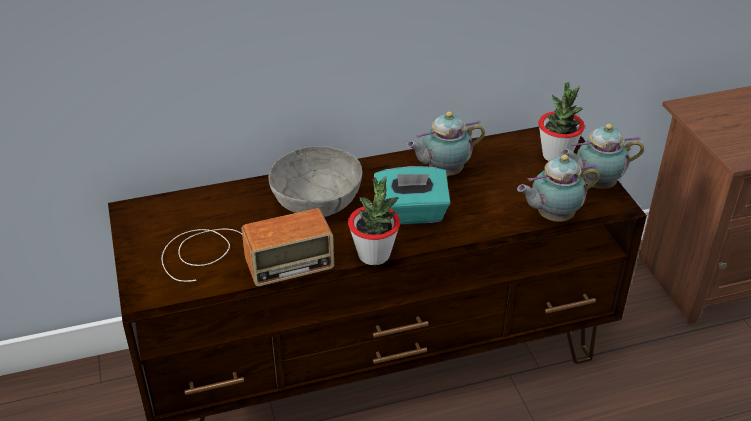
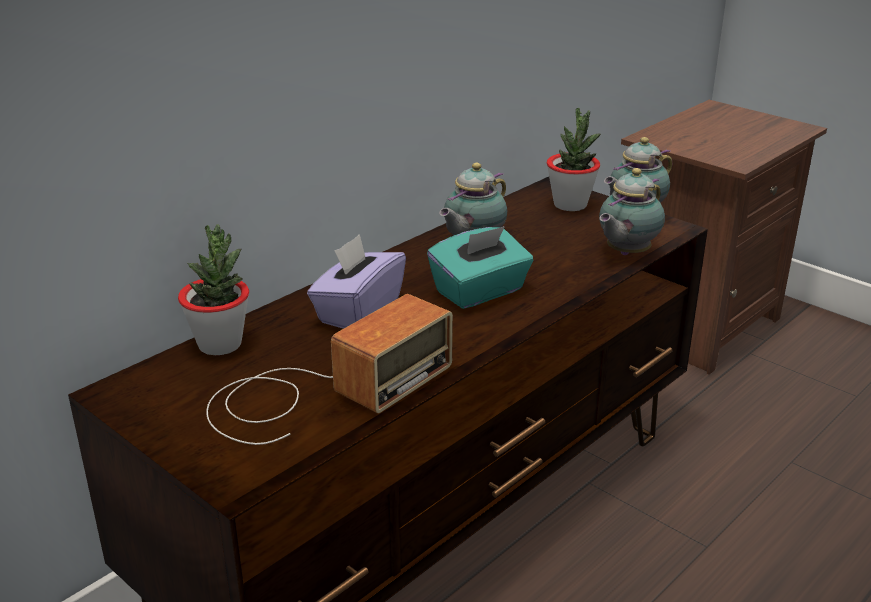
camera: 30 degrees left, 10 degrees down
(317, 201) = (358, 311): grey bowl -> purple tissue box
(374, 255) = (482, 340): potted plant -> potted plant (220, 344)

